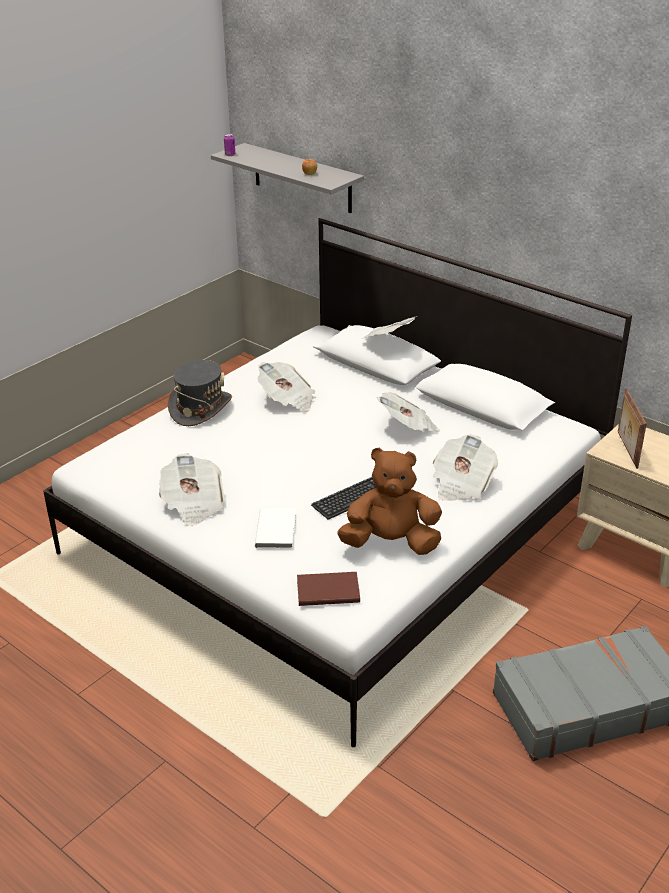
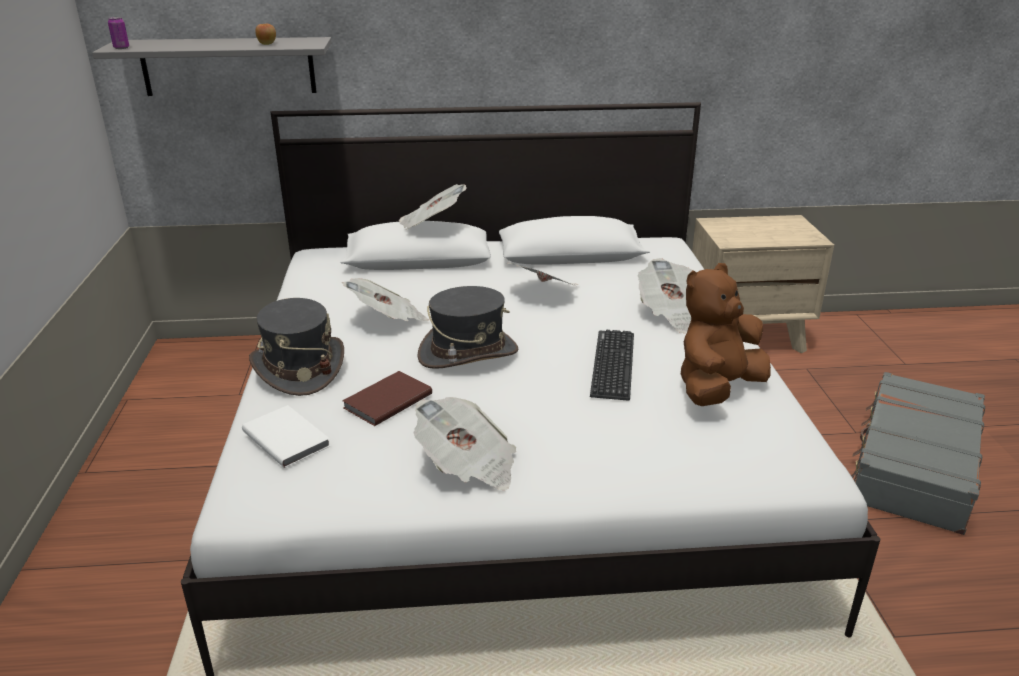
camera: 45 degrees left, 5 degrees down
(277, 530) = (602, 437): white book -> white book (287, 437)
(293, 444) = (468, 353): none -> grey hat
(327, 590) = (753, 462): brown book -> brown book (386, 401)
(626, 450) = (739, 235): picture frame -> none

